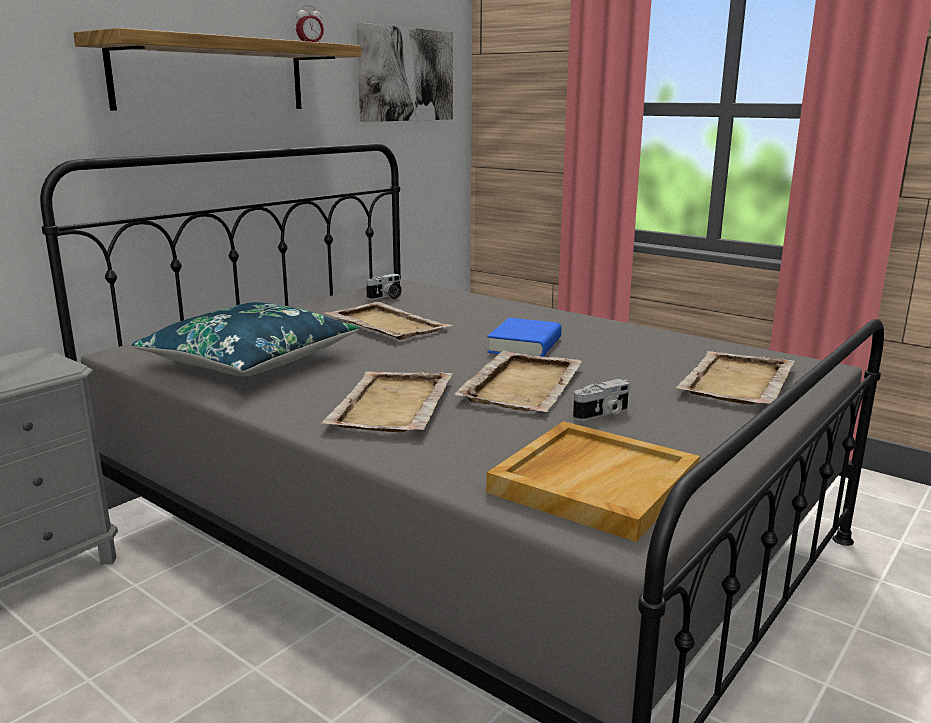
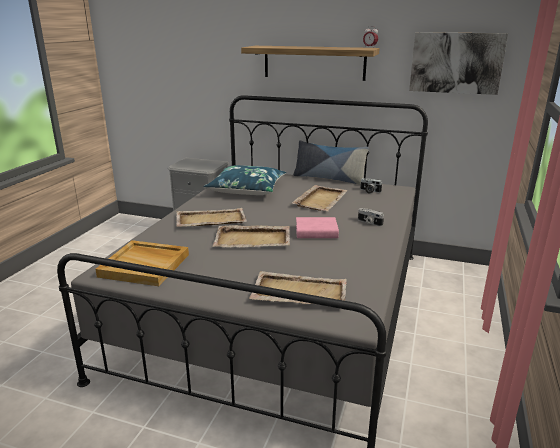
camera: 70 degrees right, 5 degrees up
(289, 306) = (329, 178): none -> pillow
(525, 345) = (316, 232): blue book -> pink book
(602, 414) = (224, 260): camera -> camera (369, 222)

